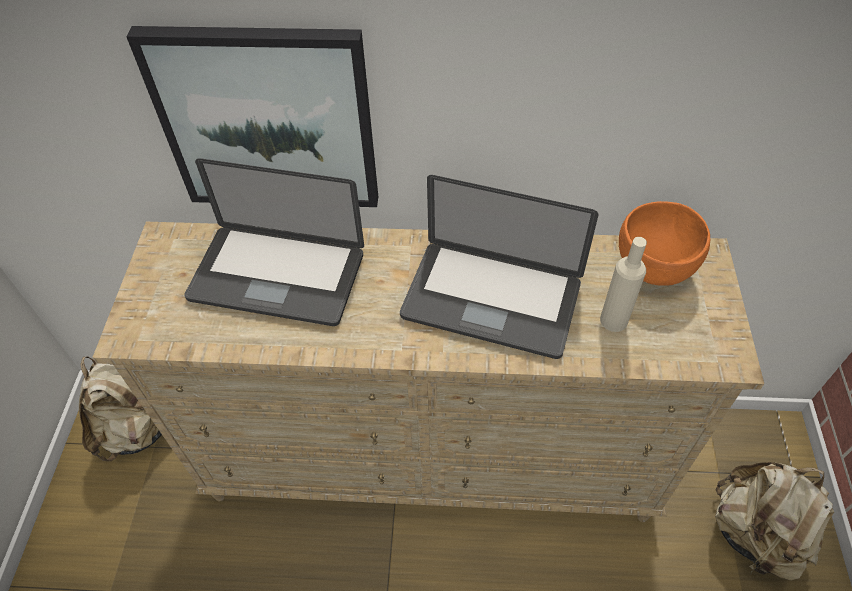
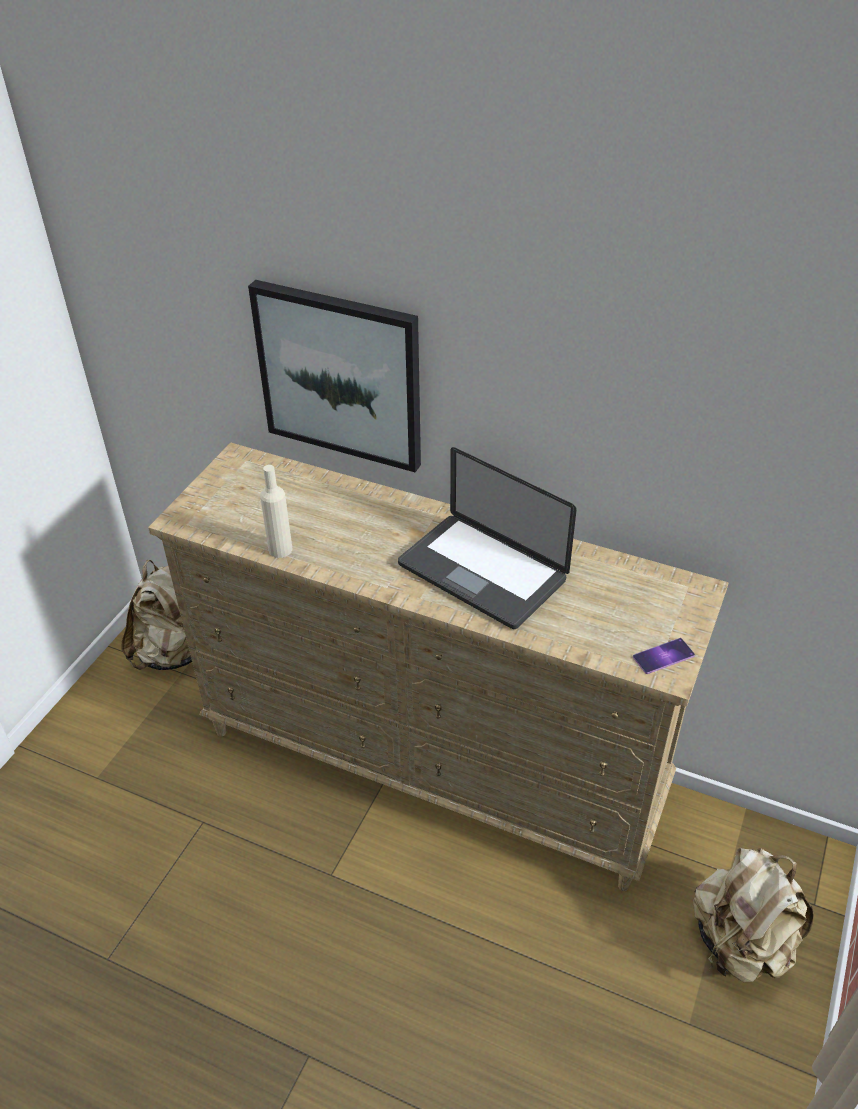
camera: 20 degrees right, 10 degrees down
(277, 276) = (314, 508): laptop -> none
(613, 320) = (581, 616): beige bottle -> beige bottle (280, 549)
(653, 267) = (642, 586): orange bowl -> none
(715, 341) = (663, 656): none -> phone

